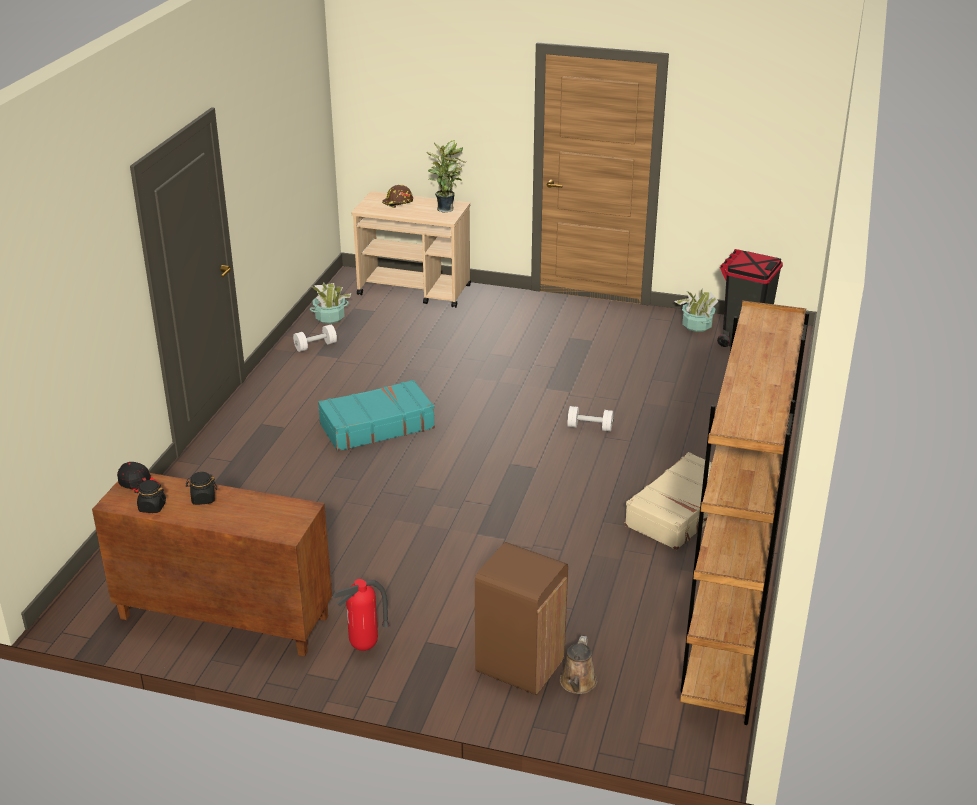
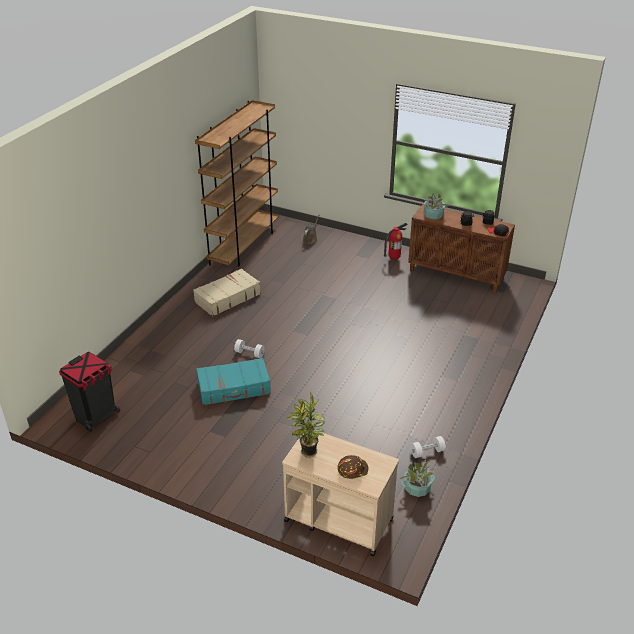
camera: 170 degrees left, 5 degrees up
(376, 426) = (383, 370): turquoise suitcase -> turquoise suitcase (234, 388)
(520, 667) = (331, 246): brown trash can -> none
(697, 325) = (119, 437): potted plant -> potted plant (433, 215)

